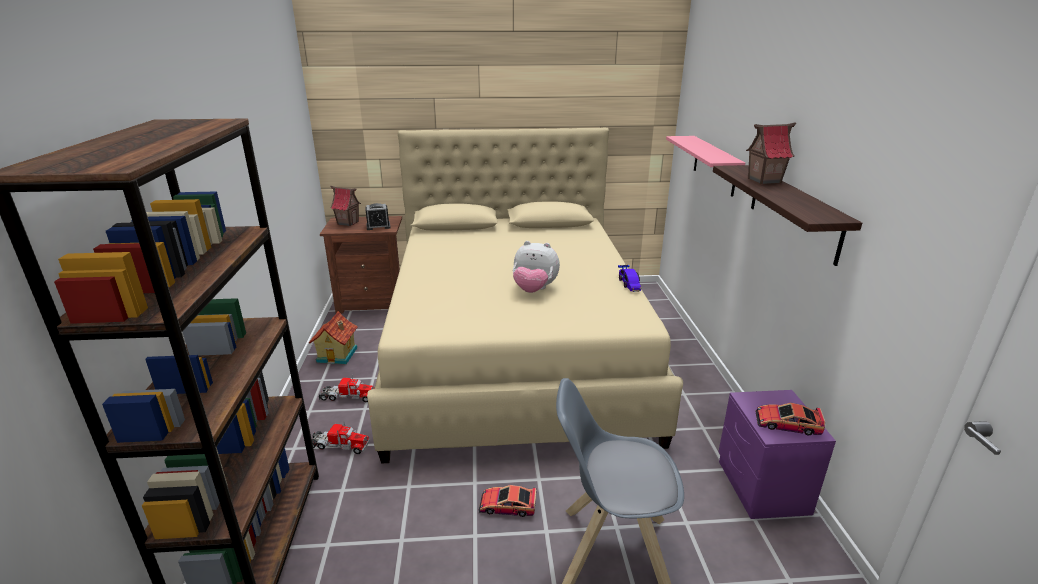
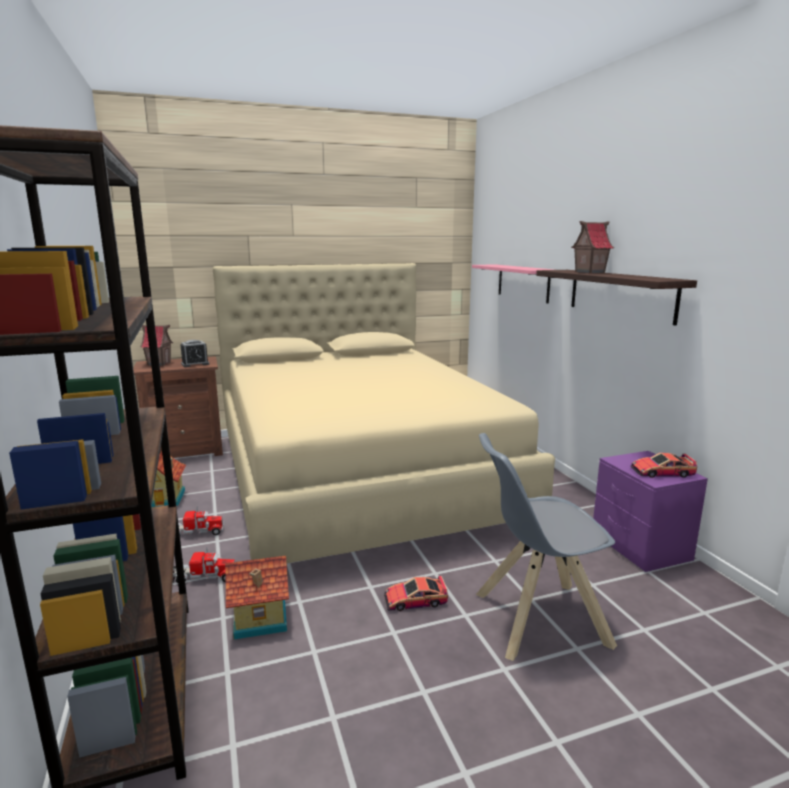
camera: 15 degrees left, 10 degrees down
(371, 498) = (261, 619): none -> toy house
(534, 290) = (391, 393): plush toy -> none
(629, 284) = (475, 383): toy car -> none

